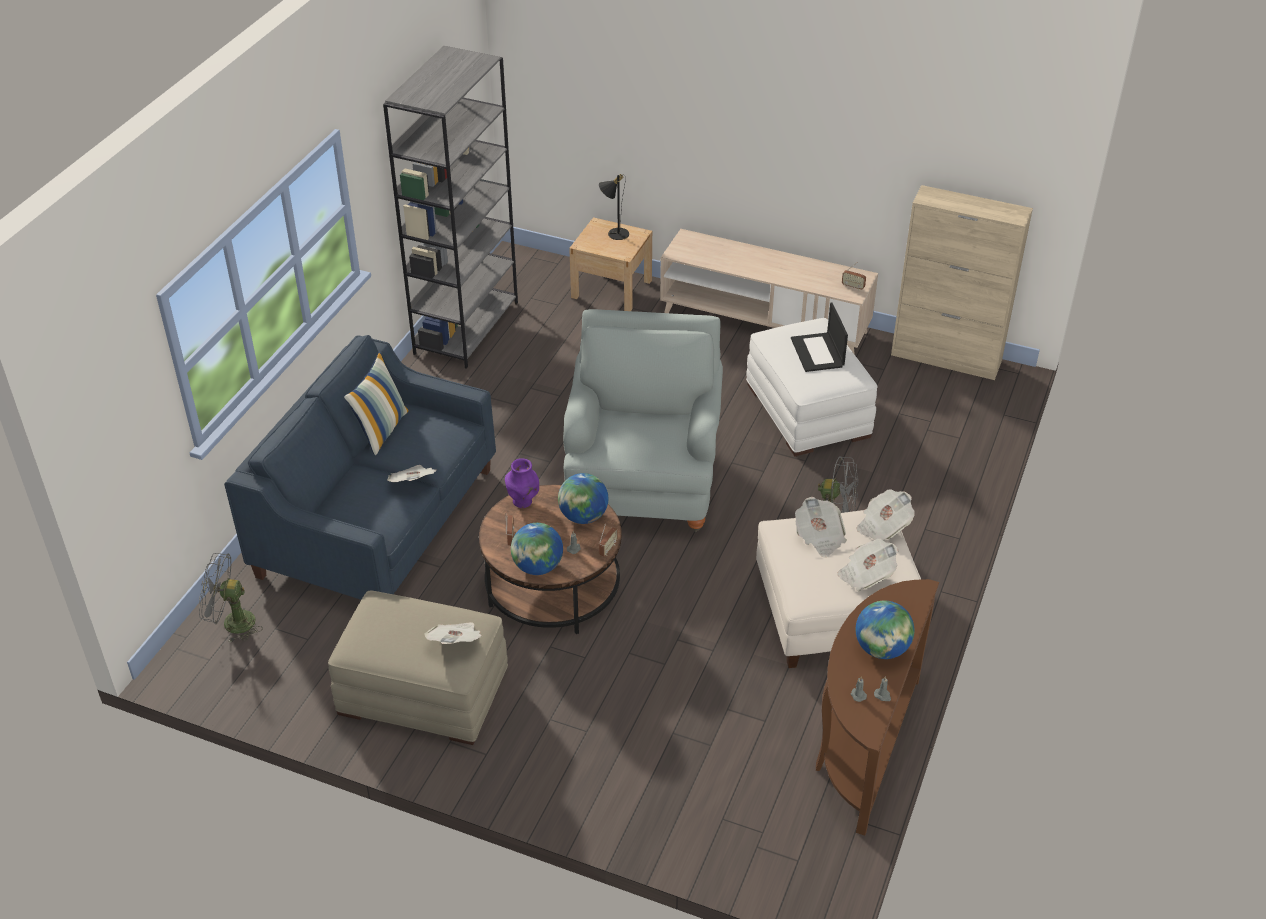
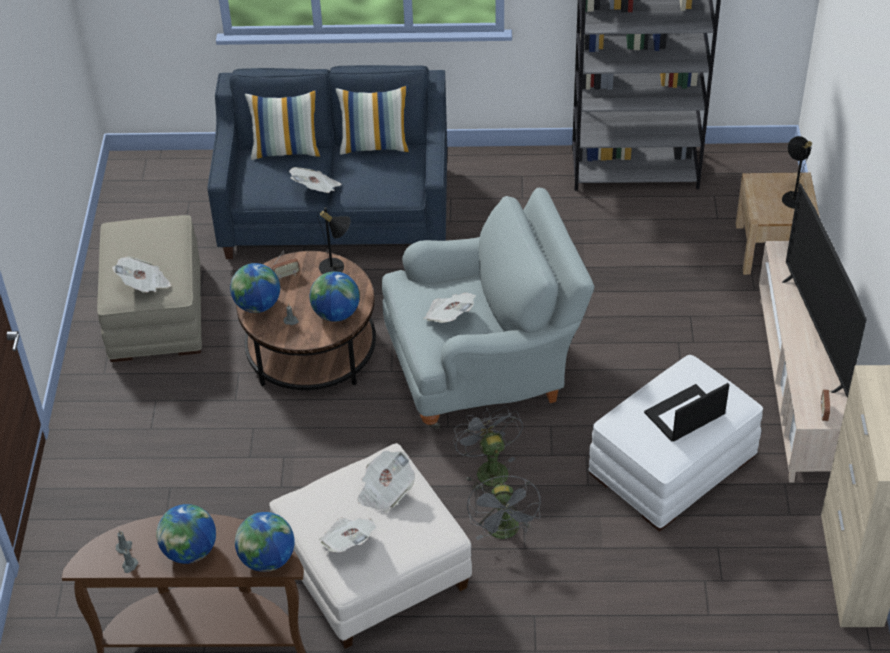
camera: 70 degrees right, 5 degrees up
(231, 623) = (184, 176): grey fan -> grey fan (488, 469)
(338, 490) = (286, 150): none -> pillow
(523, 502) = (336, 268): purple vase -> black table lamp
(608, 549) = (301, 343): radio -> none
(773, 265) = (816, 334): none -> television
(883, 526) = (429, 539): newspaper -> newspaper (449, 316)
(911, 599) = (267, 559): none -> globe

